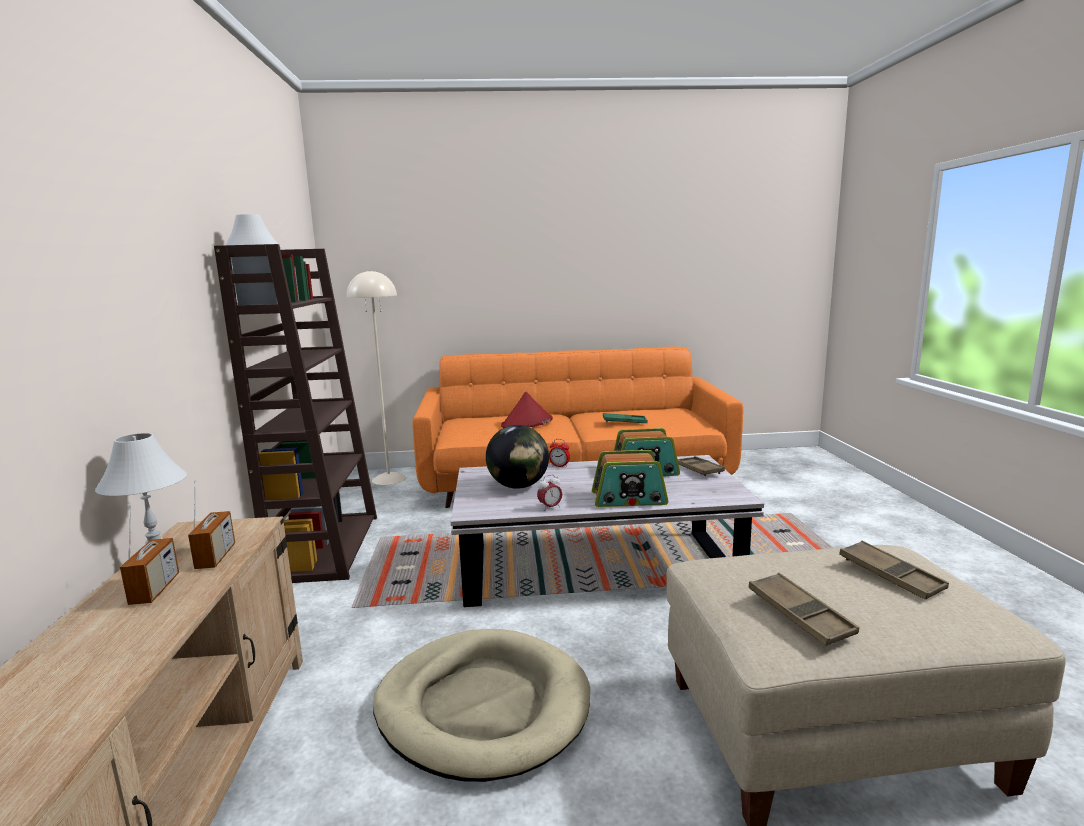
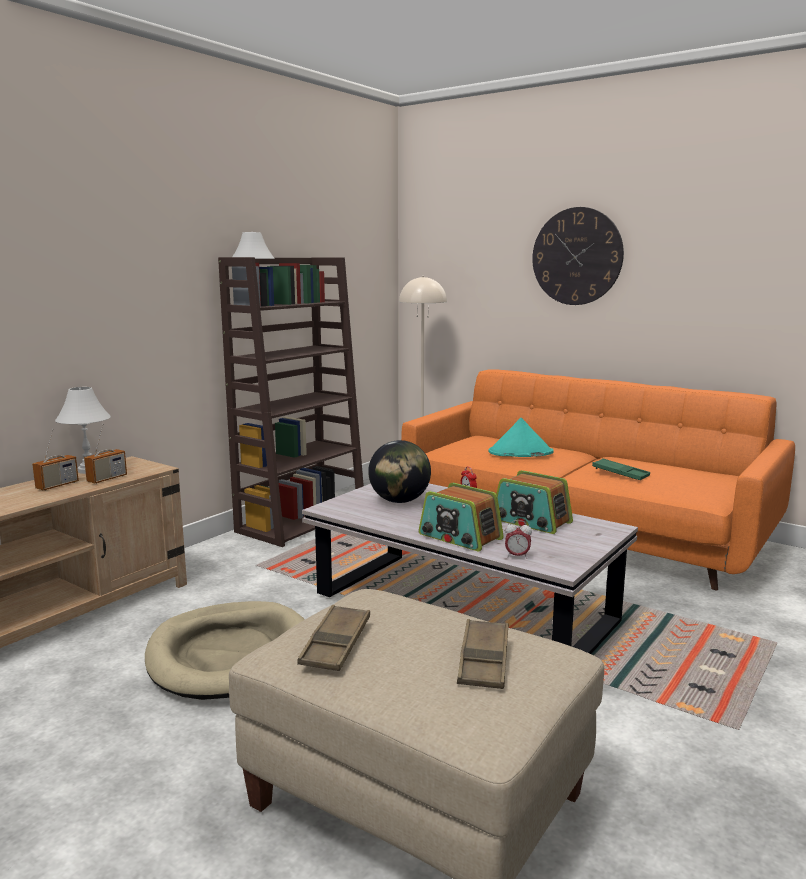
camera: 40 degrees right, 0 degrees up
(515, 247) = (577, 256): none -> wall clock
(527, 423) = (520, 452): red hat -> turquoise hat
(550, 507) = (384, 523): alarm clock -> alarm clock (517, 556)
(698, 469) = (587, 535): brown tray -> none

